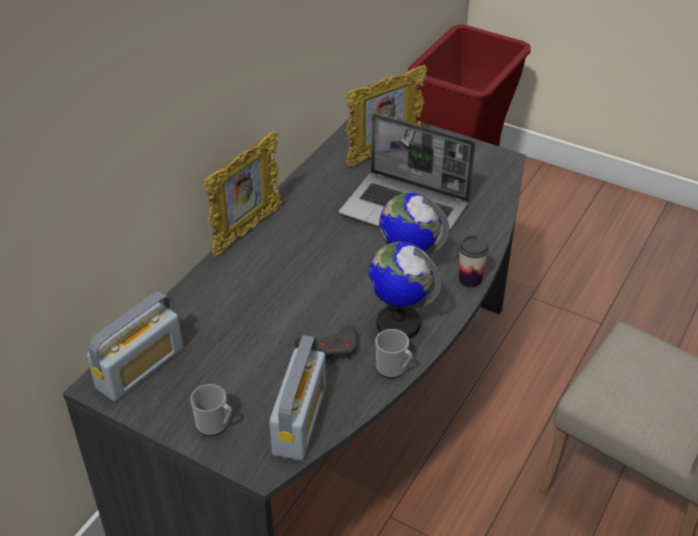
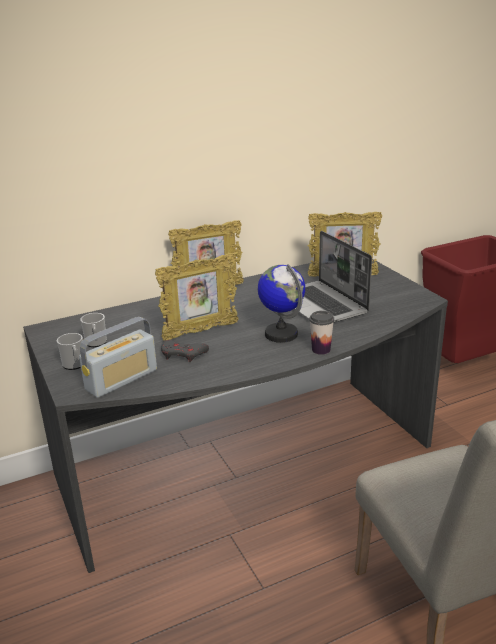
camera: 35 degrees right, 15 degrees down
(140, 368) = (72, 329): radio -> none
(311, 306) = (200, 331): none -> picture frame
(394, 369) = (210, 376): mug -> mug (96, 343)
(398, 324) = (242, 356): globe -> none

